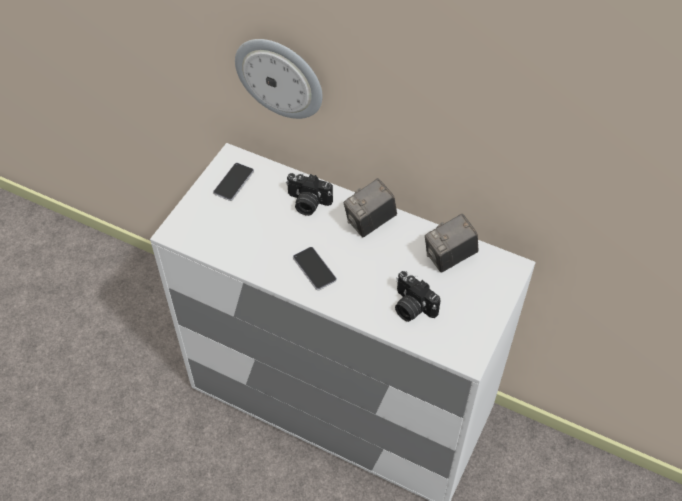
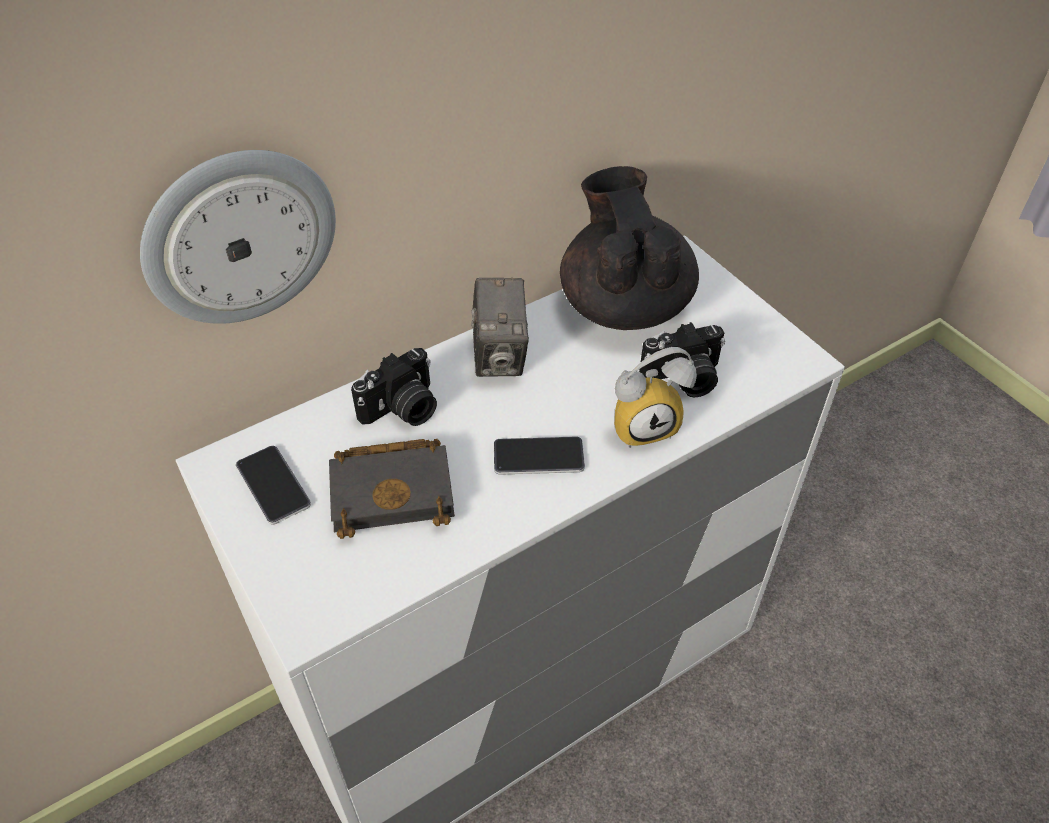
camera: 60 degrees left, 5 degrees down
(259, 225) = (395, 490): none -> black book
(366, 303) = (644, 424): none -> alarm clock
(449, 258) = (624, 305): camera -> black teapot

